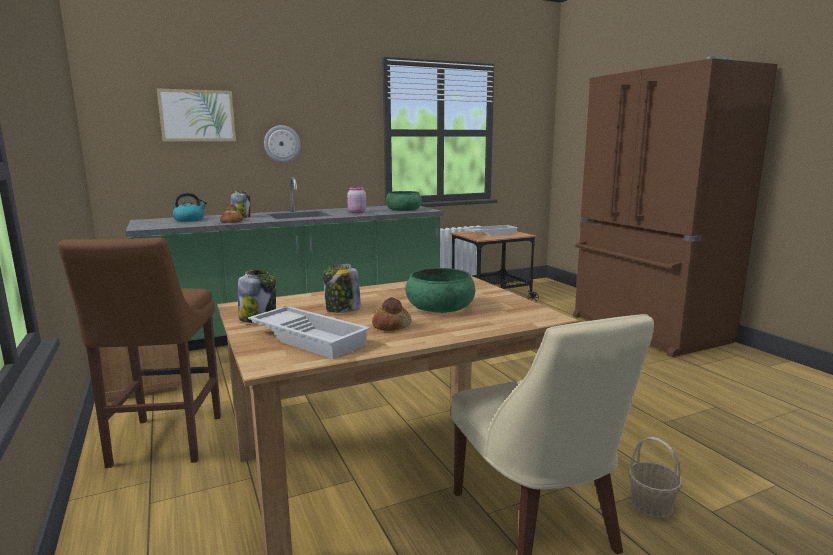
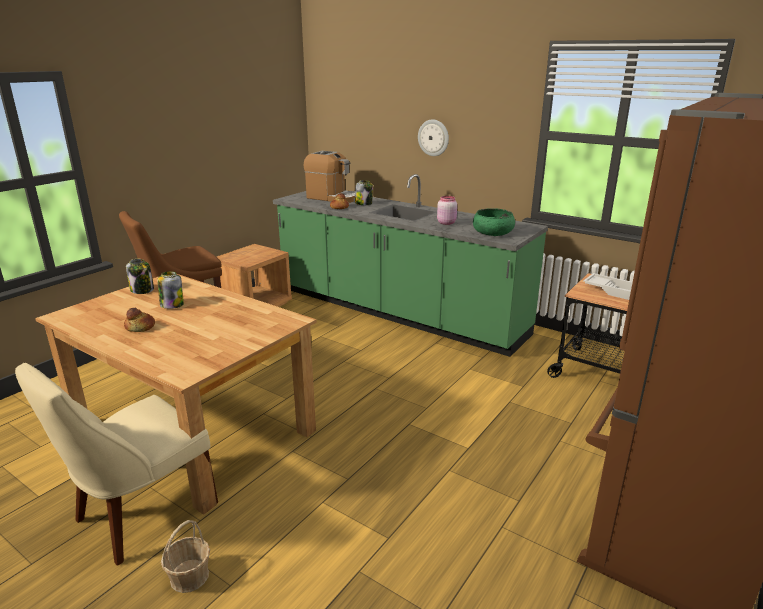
camera: 60 degrees right, 10 degrees up
(190, 220) = (333, 198): kettle -> coffee machine
(197, 115) = (372, 107): picture -> none
(310, 338) = (107, 312): white tray -> none
(440, 307) = (195, 331): green bowl -> none

